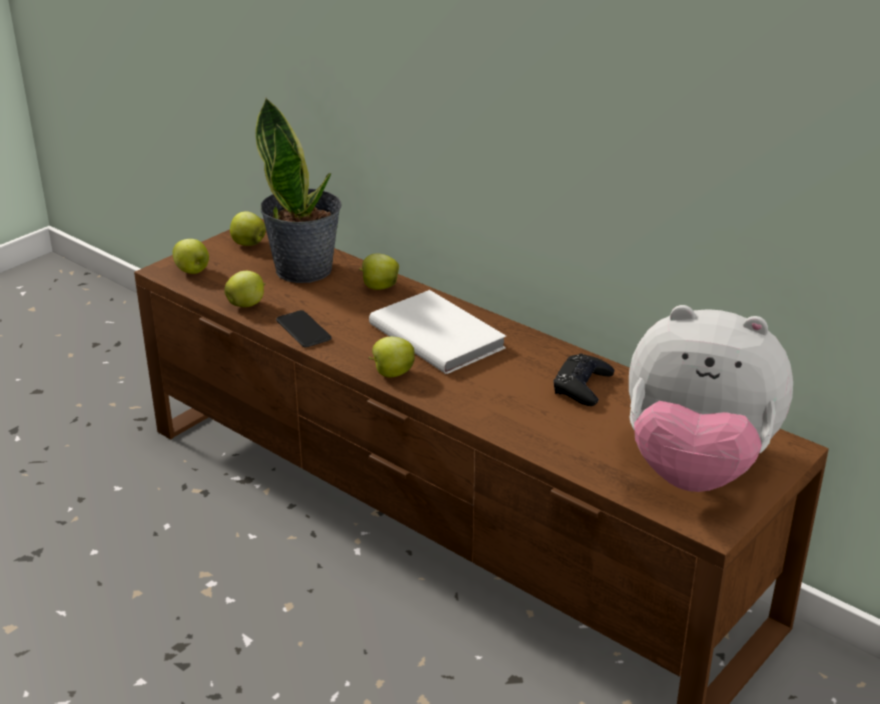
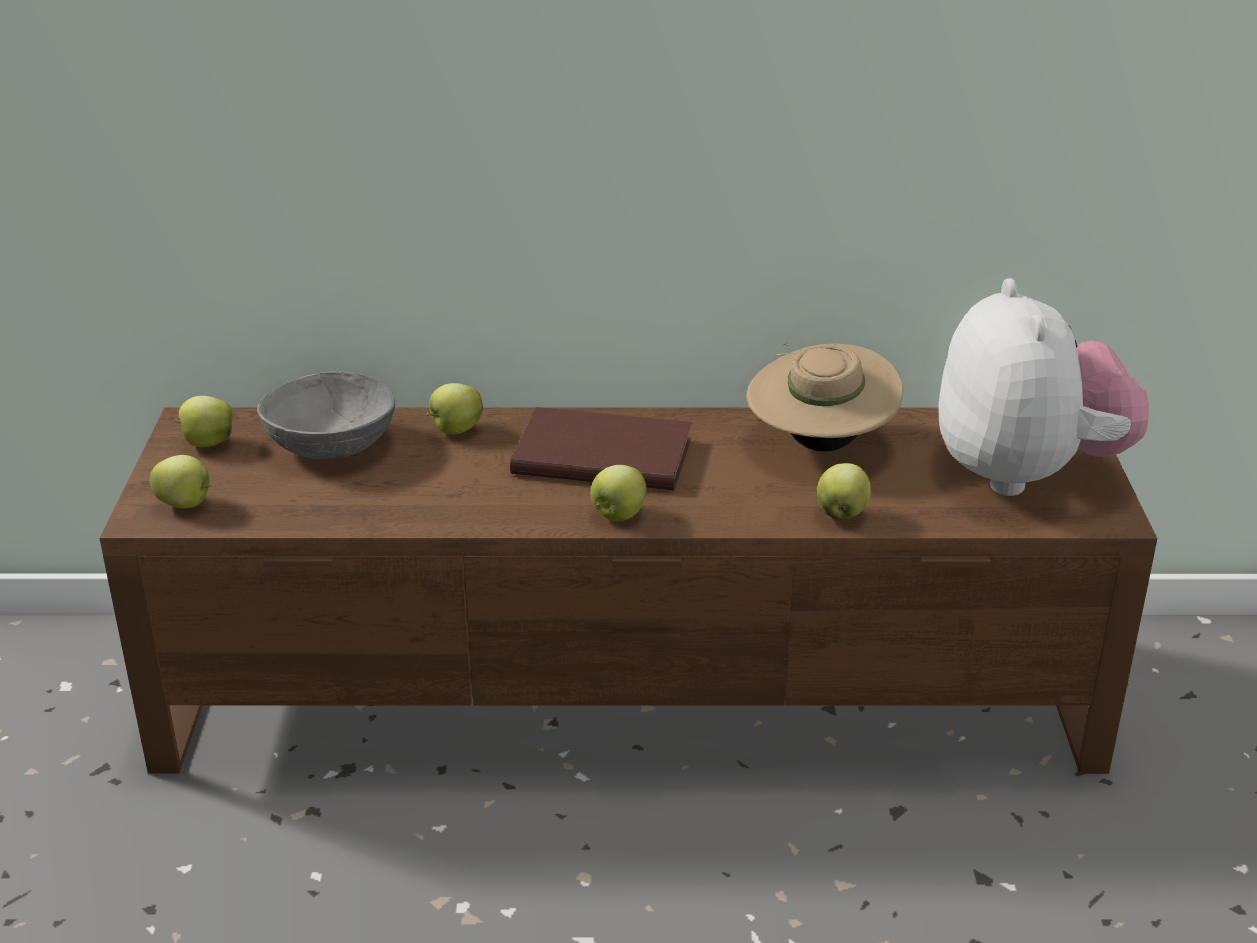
camera: 40 degrees left, 0 degrees up
(247, 305) = (326, 514): apple -> apple (841, 514)
(303, 330) = (443, 513): phone -> none
(305, 269) = (332, 445): potted plant -> grey bowl
(438, 334) = (601, 454): white book -> brown book
(582, 386) = (820, 444): black game controller -> beige hat
(696, 468) = (1026, 474): plush toy -> plush toy turned 75 degrees counterclockwise

